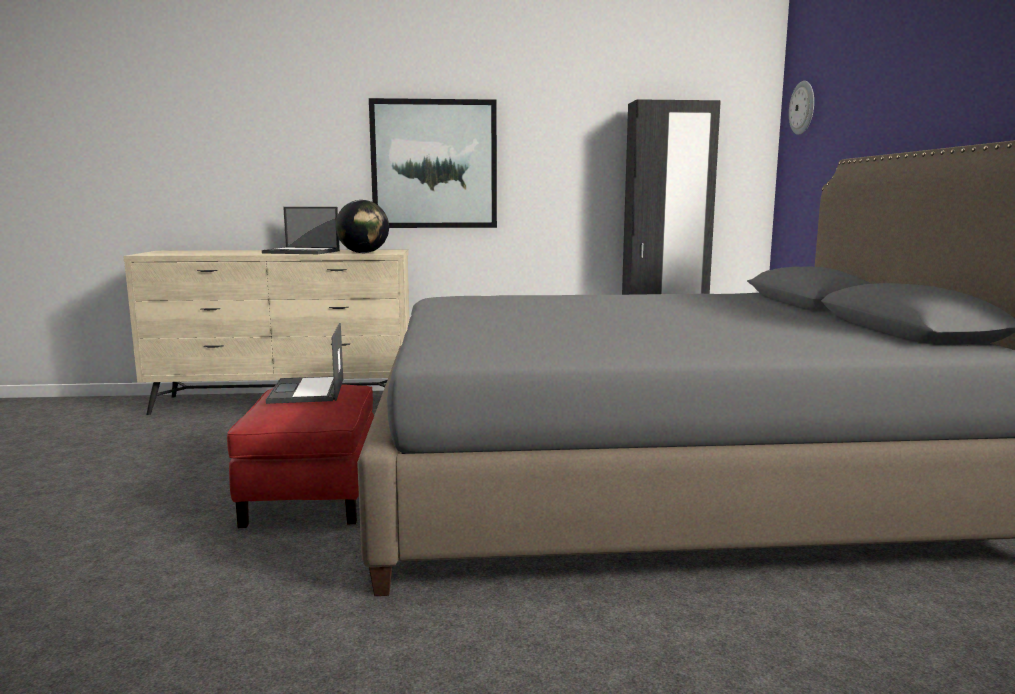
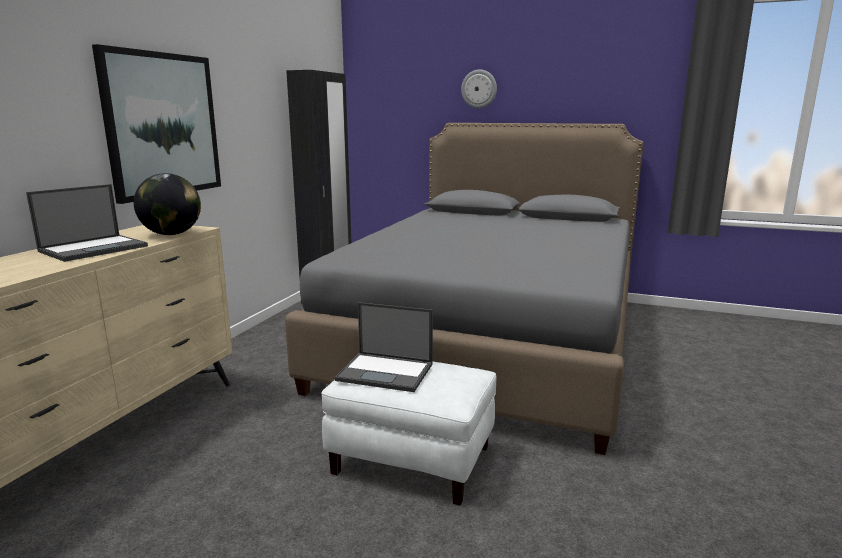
camera: 65 degrees left, 5 degrees up
(313, 495) = (413, 459): red ottoman -> white ottoman
(803, 108) = (376, 82): wall clock -> wall clock (479, 89)

